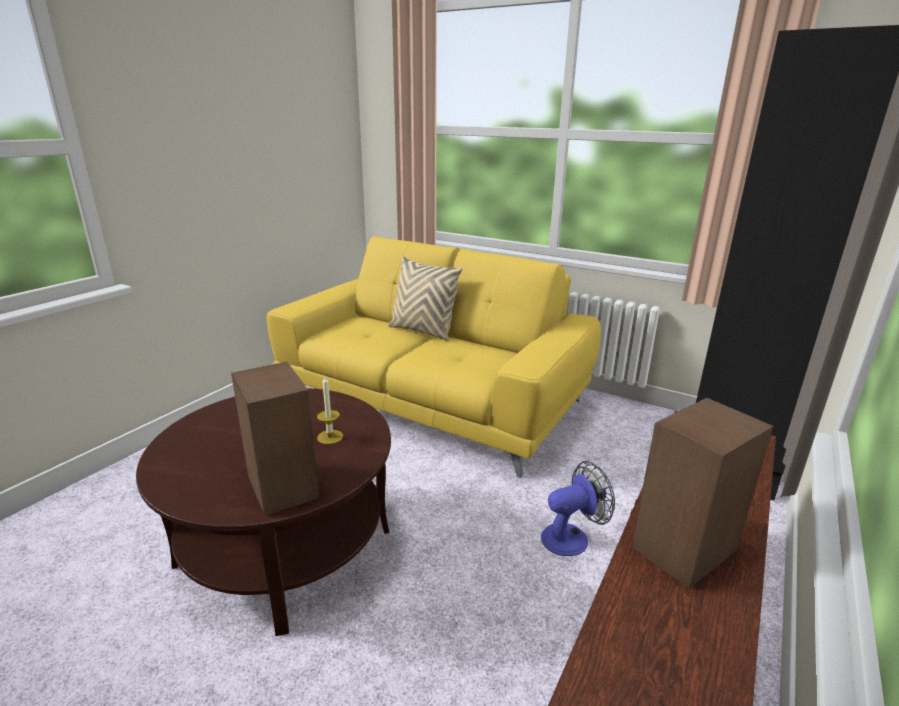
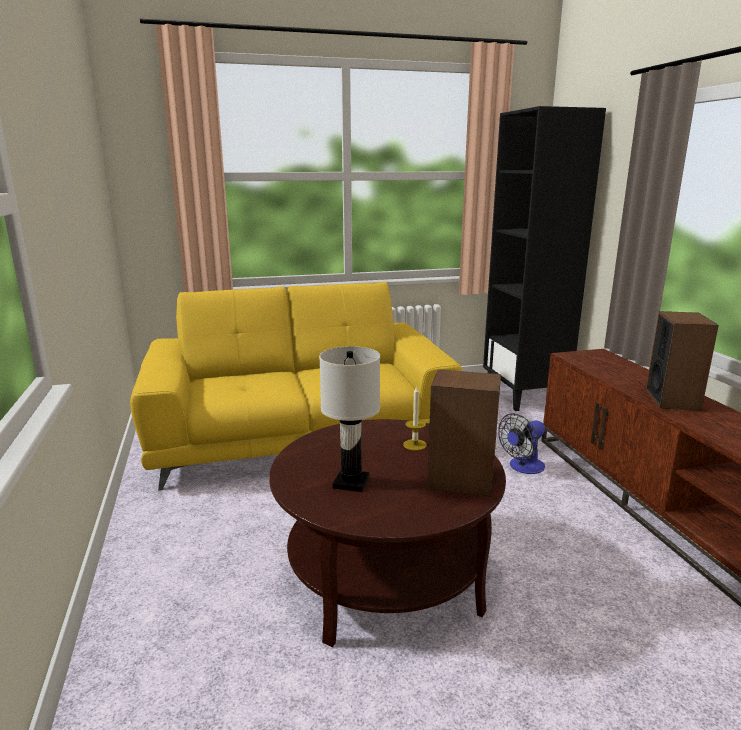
camera: 45 degrees left, 5 degrees down
(224, 440) = (352, 482): none -> white table lamp
(422, 331) = (286, 371): beige pillow -> none
(572, 537) = (523, 467): fan -> fan turned 150 degrees counterclockwise

